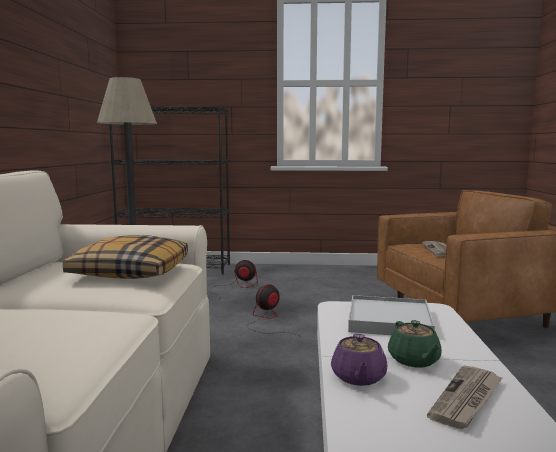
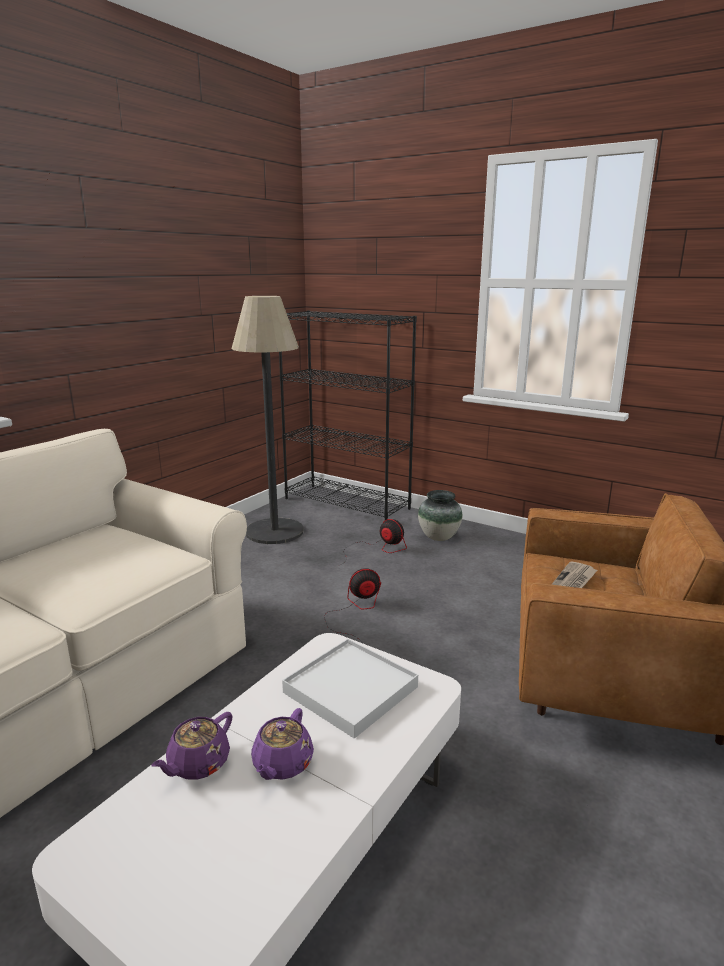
camera: 30 degrees right, 10 degrees up
(130, 272) = (120, 563): pillow -> none
(271, 274) = (439, 537): none -> vase
(414, 360) = (282, 764): green teapot -> purple teapot
(467, 399) = (246, 844): newspaper -> none

